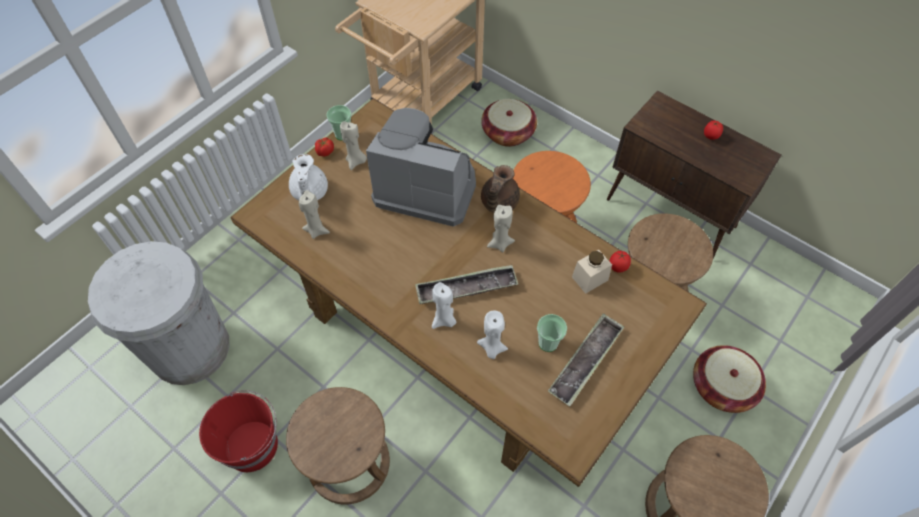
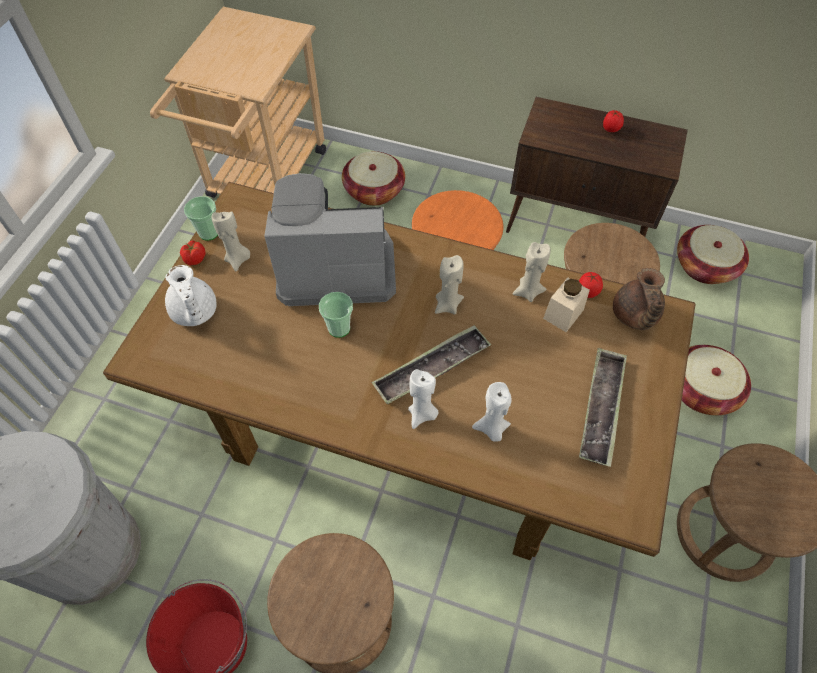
camera: 20 degrees left, 0 degrees up
(316, 230) = (222, 355): beige candle -> beige candle (528, 292)
(498, 203) = (425, 260): brown teapot -> brown teapot (634, 316)
(548, 343) = (551, 401): cup -> cup (339, 328)
(775, 281) = (705, 266): none -> basket

